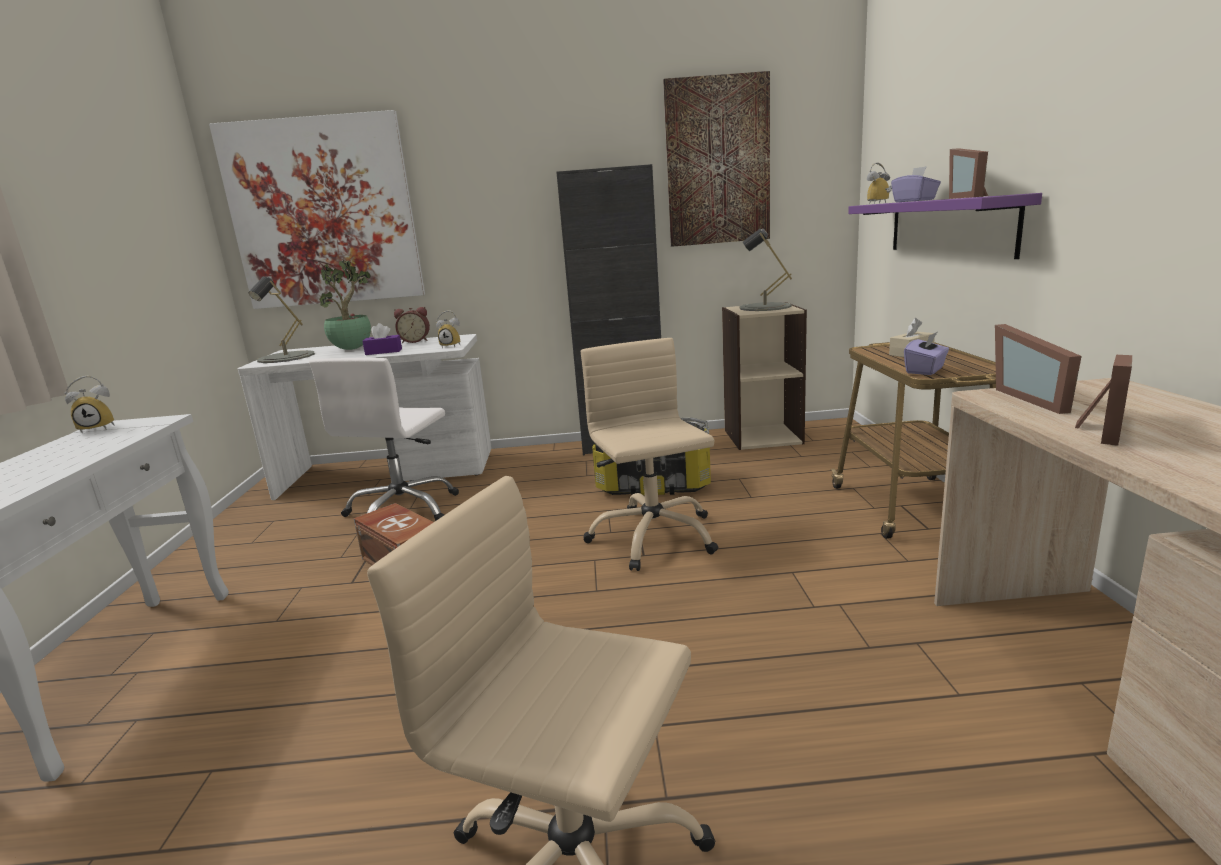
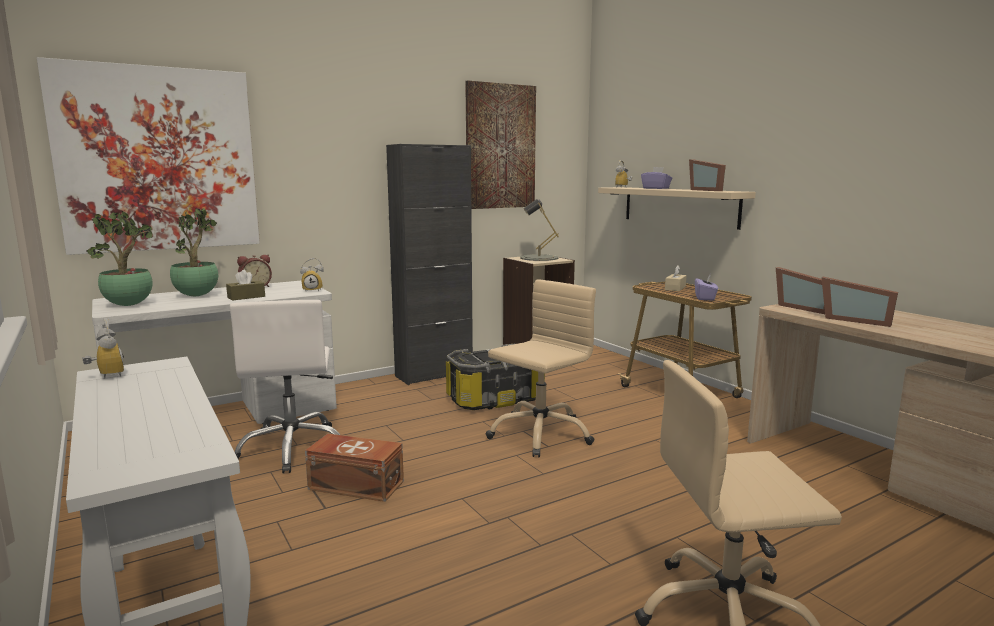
camera: 30 degrees left, 5 degrees down
(100, 428) = (105, 375): alarm clock -> alarm clock turned 75 degrees counterclockwise
(286, 357) = (130, 305): grey table lamp -> potted plant
(383, 352) = (246, 297): purple tissue box -> brown tissue box
(652, 537) = (540, 434): beige office chair -> beige office chair turned 90 degrees clockwise
(948, 226) = (679, 206): purple shelf -> beige shelf
(1097, 428) = (855, 320): picture frame -> picture frame turned 120 degrees clockwise

